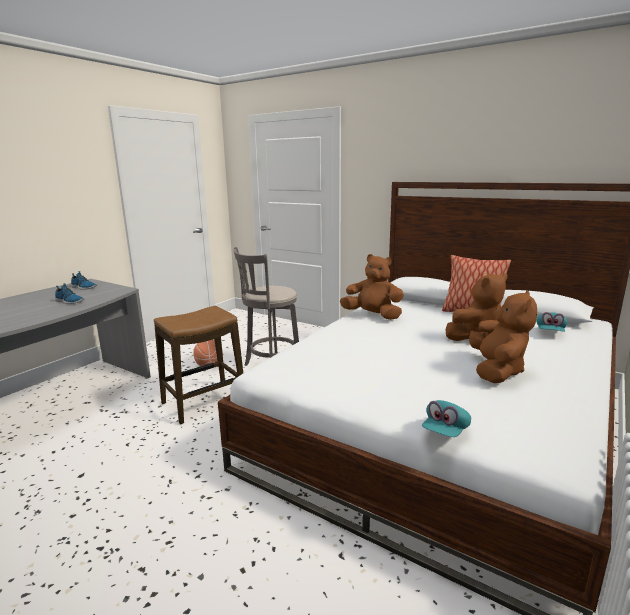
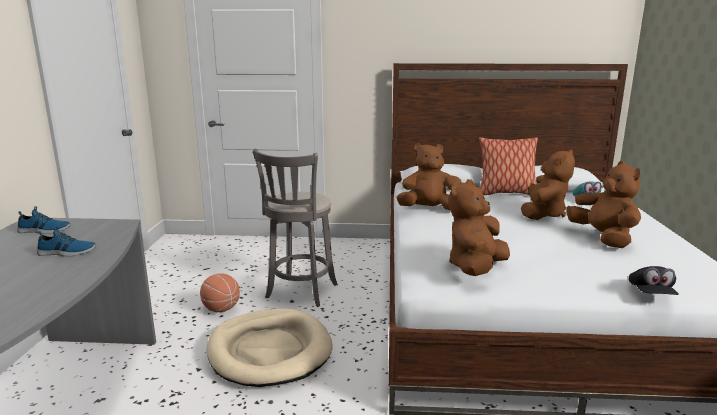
camera: 30 degrees left, 0 degrees up
(204, 402) = (269, 351): stool -> beige dog bed
(320, 368) = (476, 268): none -> brown plush toy
(445, 431) = (651, 294): turquoise cap -> black cap

